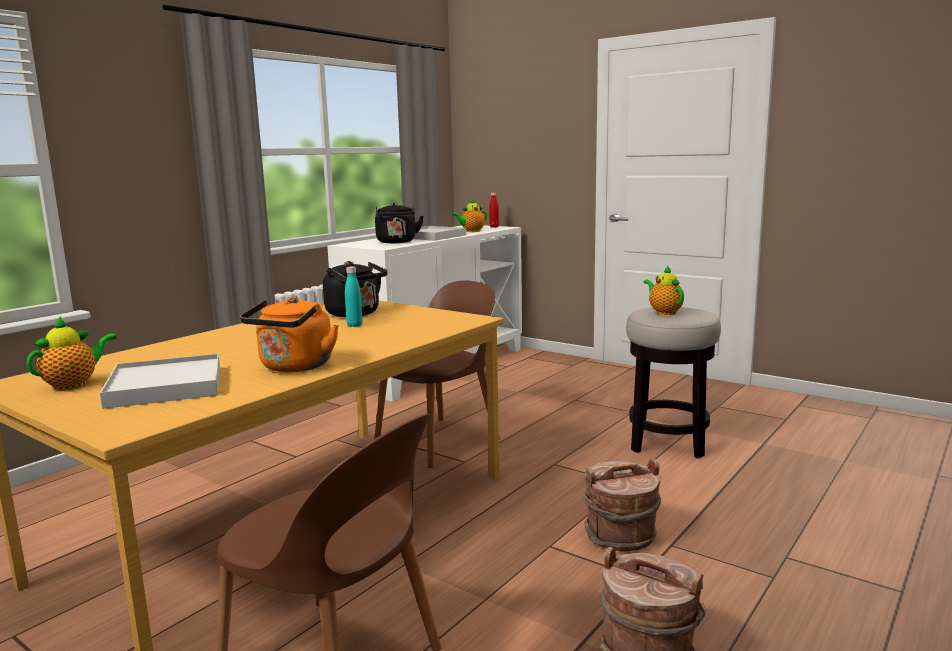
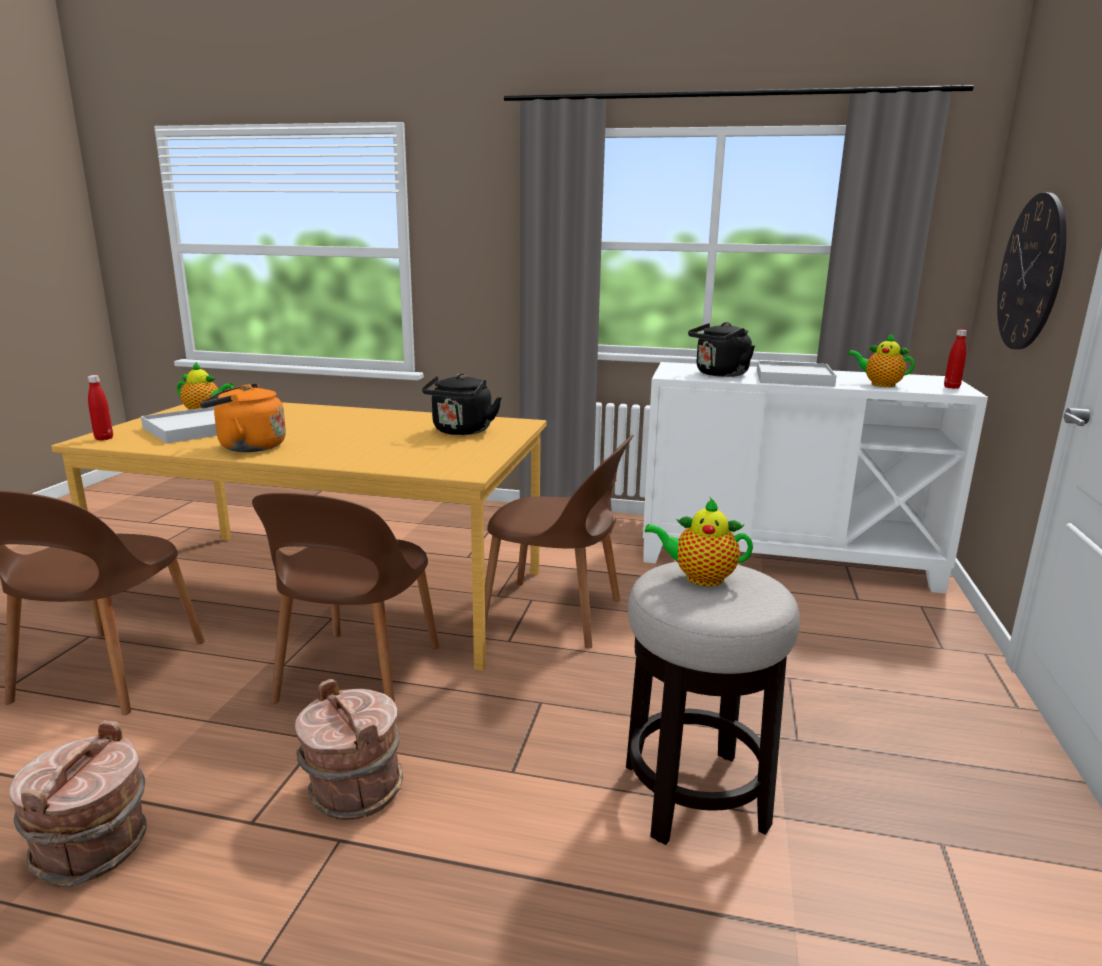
camera: 65 degrees right, 5 degrees up
(127, 424) = (104, 438): none -> red bottle
(354, 325) = (410, 438): turquoise bottle -> none
(466, 523) = (358, 676): none -> brown chair
(524, 155) = (1031, 273): none -> wall clock
(664, 312) = (699, 578): teapot -> teapot turned 120 degrees counterclockwise

